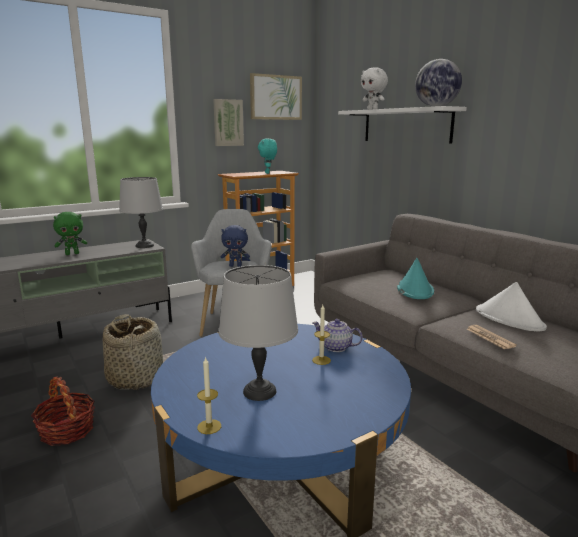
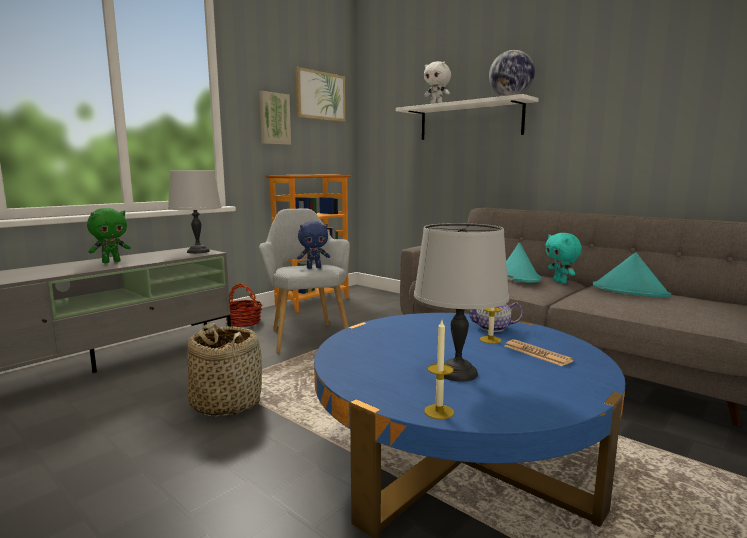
camera: 15 degrees left, 5 degrees down
(67, 431) = (171, 472): basket -> basket (243, 322)
(268, 173) = (319, 174): turquoise plush toy -> turquoise plush toy (560, 282)
(490, 337) = (630, 306): newspaper -> newspaper (537, 353)
(509, 319) = (630, 291): white hat -> turquoise hat

